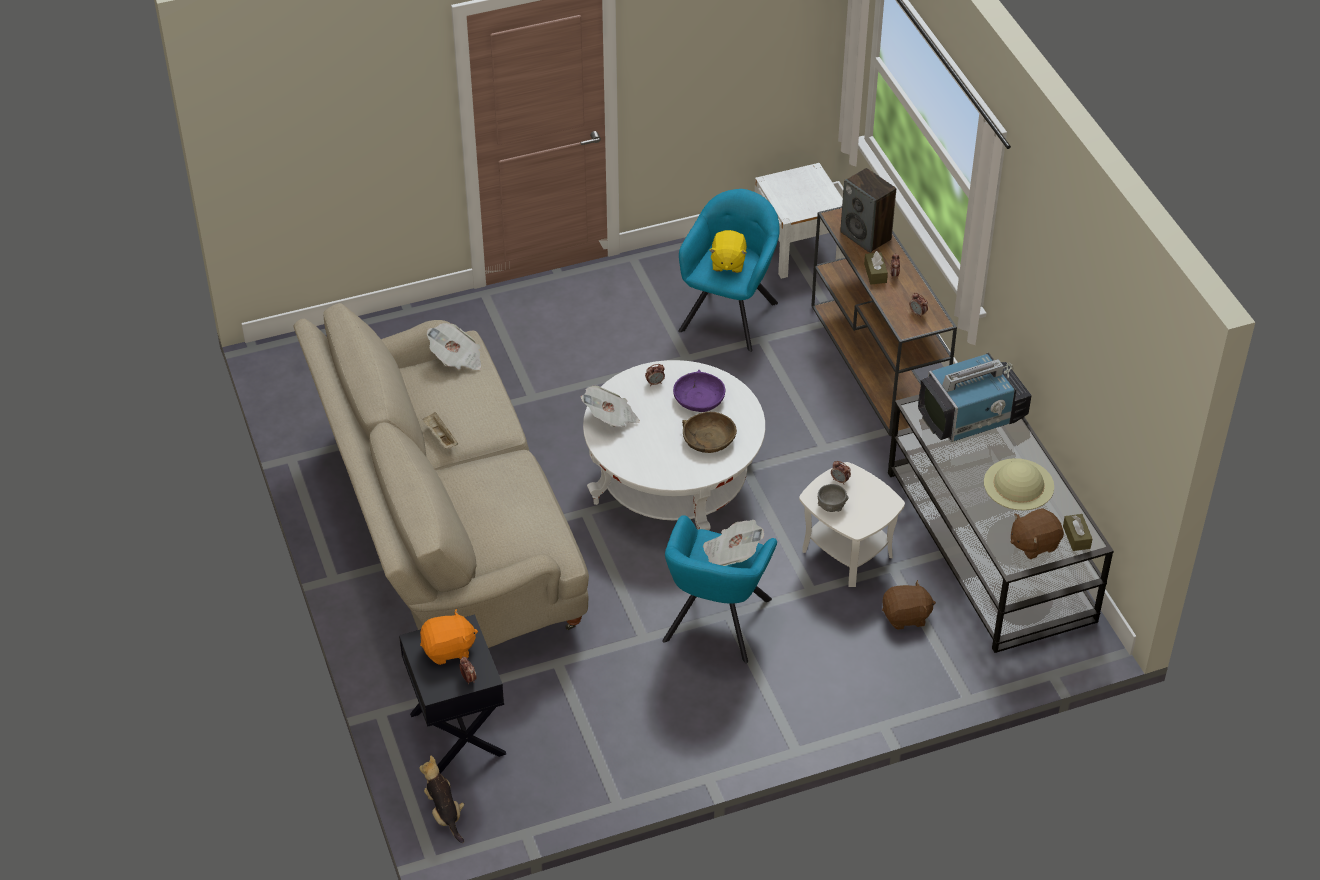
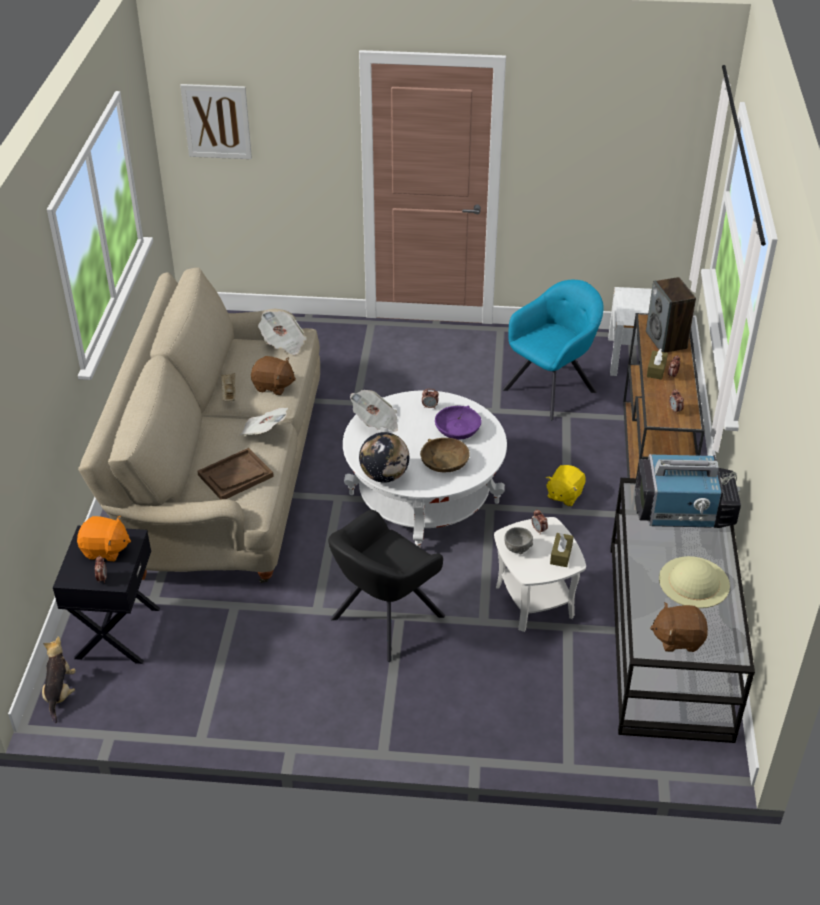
camera: 25 degrees right, 5 degrees down
(288, 122) = (216, 121): none -> picture
(517, 527) = (235, 476): none -> brown tray
(659, 475) = (384, 476): none -> globe
(716, 623) = (384, 620): turquoise armchair -> black armchair
(727, 263) = (551, 339): yellow plush toy -> yellow plush toy (564, 495)
(731, 554) = (403, 558): newspaper -> newspaper (264, 432)
(906, 617) = (554, 673): brown plush toy -> brown plush toy (273, 386)
(1076, 537) = (723, 647): brown tissue box -> brown tissue box (561, 554)

